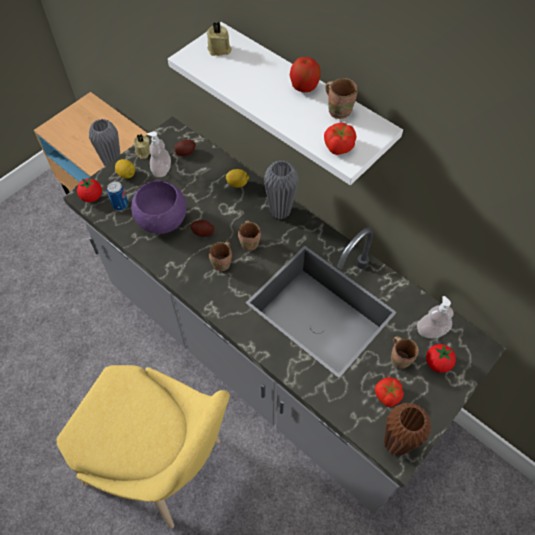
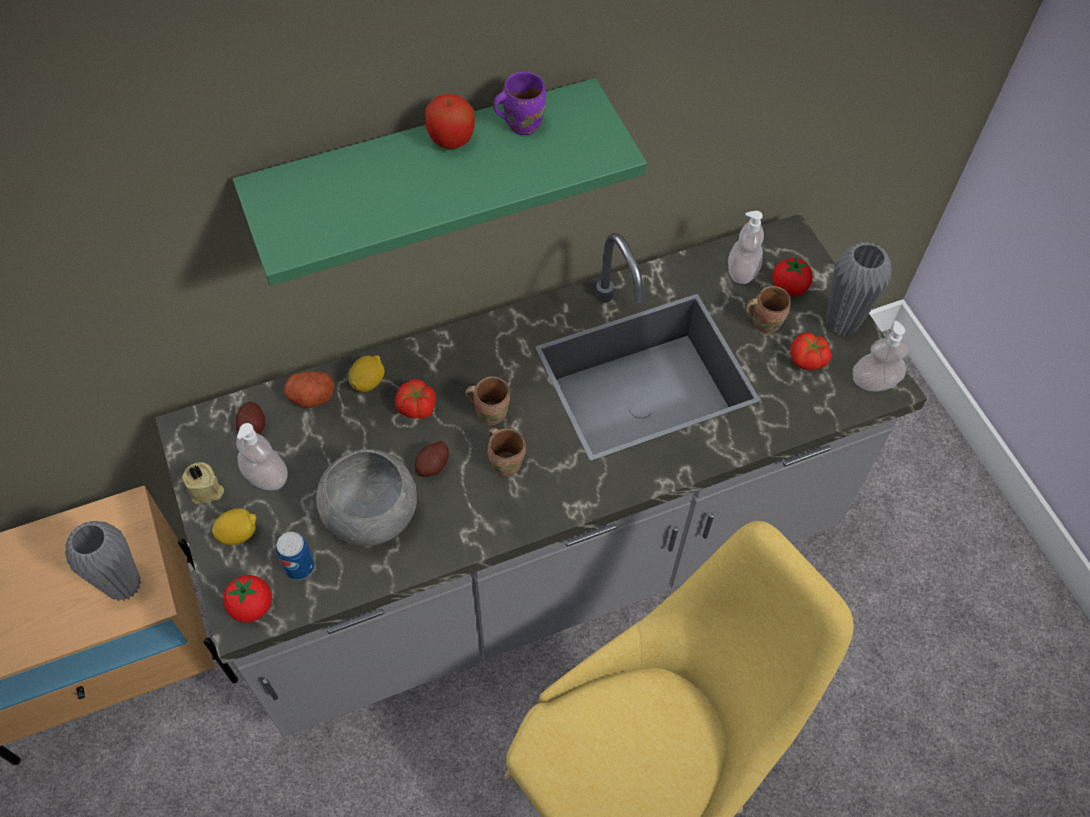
camera: 65 degrees left, 0 degrees up
(162, 219) = (371, 514): purple bowl -> grey bowl
(215, 165) = (310, 397): none -> potato
(219, 49) = (298, 203): beige candle -> none
(280, 211) = (457, 349): grey vase -> grey vase (842, 323)
(304, 99) = (424, 167): white shelf -> green shelf
(338, 146) = (585, 151): tomato -> tomato (416, 407)
(339, 110) = (521, 122): brown mug -> purple mug
(396, 443) = (873, 382): brown vase -> soap dispenser

